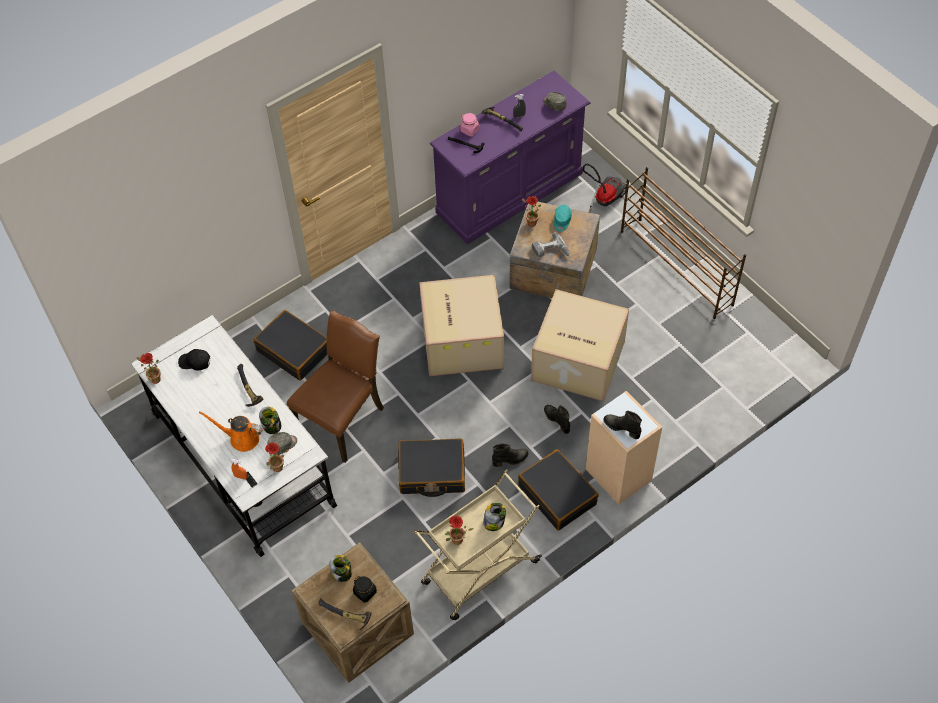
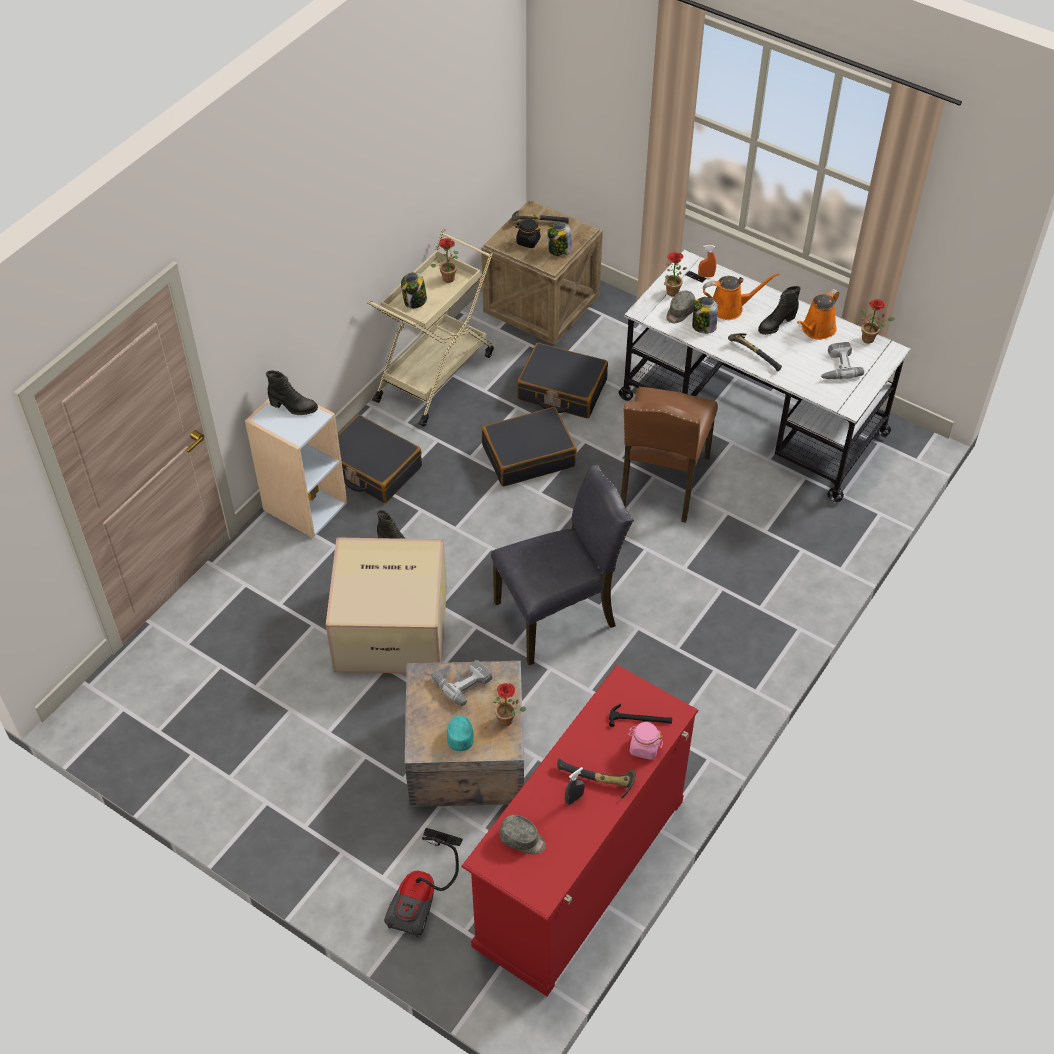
camera: 160 degrees right, 5 degrees down
(188, 398) = (816, 330): none -> orange watering can
(195, 362) = (836, 366): black cap -> power drill
(294, 350) = (769, 546): black suitcase -> black suitcase (562, 390)
(461, 340) = (559, 615): cardboard box -> grey chair
(510, 192) = (579, 873): purple cabinet -> red cabinet
(510, 460) = (440, 490): black boot -> black boot (776, 324)
(676, 268) = (278, 807): brown shoe rack -> none

